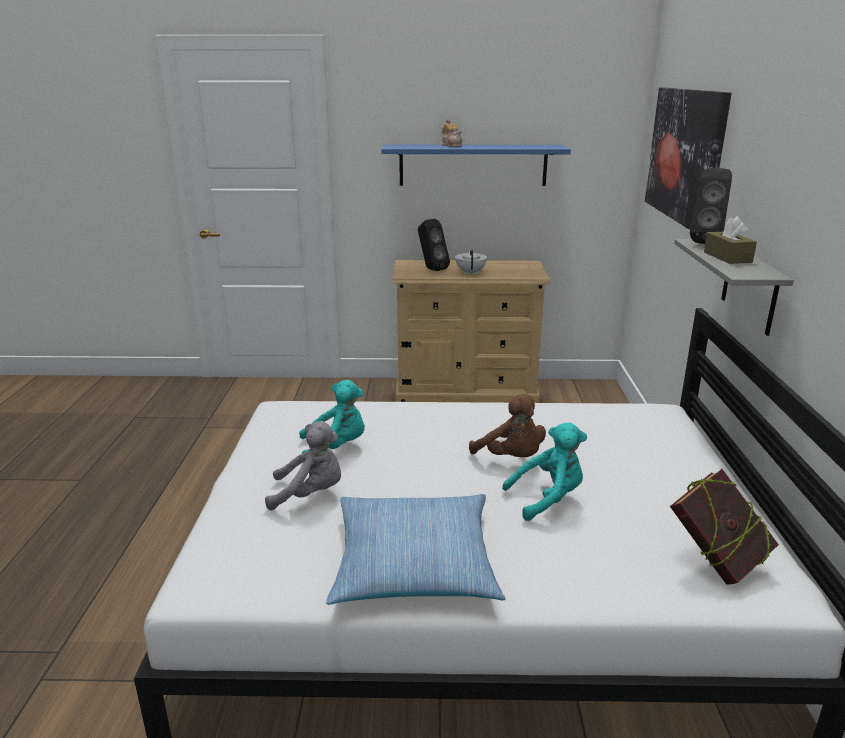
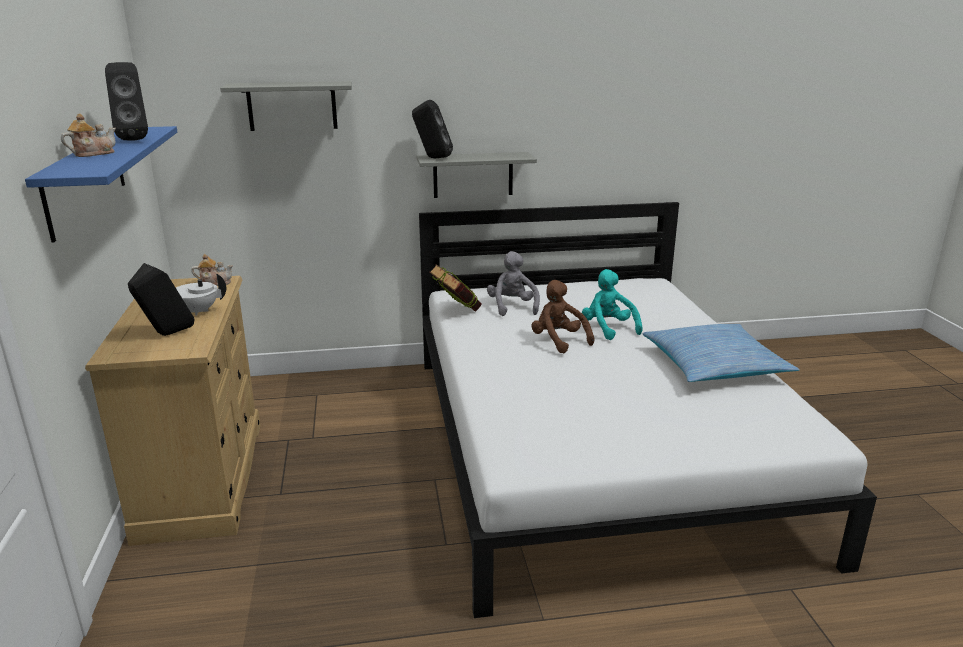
camera: 100 degrees left, 0 degrees up
(310, 494) = (668, 416): grey plush toy -> grey plush toy (512, 307)
(336, 447) = (582, 416): turquoise plush toy -> none
(504, 147) = (134, 139): none -> black speaker
(511, 458) = (558, 341): brown plush toy -> brown plush toy turned 75 degrees counterclockwise
(531, 274) = (215, 282): none -> teapot
(685, 155) = (292, 106): picture -> grey shelf
(716, 561) = (640, 291): book -> book (456, 312)
(727, 257) = (478, 156): brown tissue box -> none

